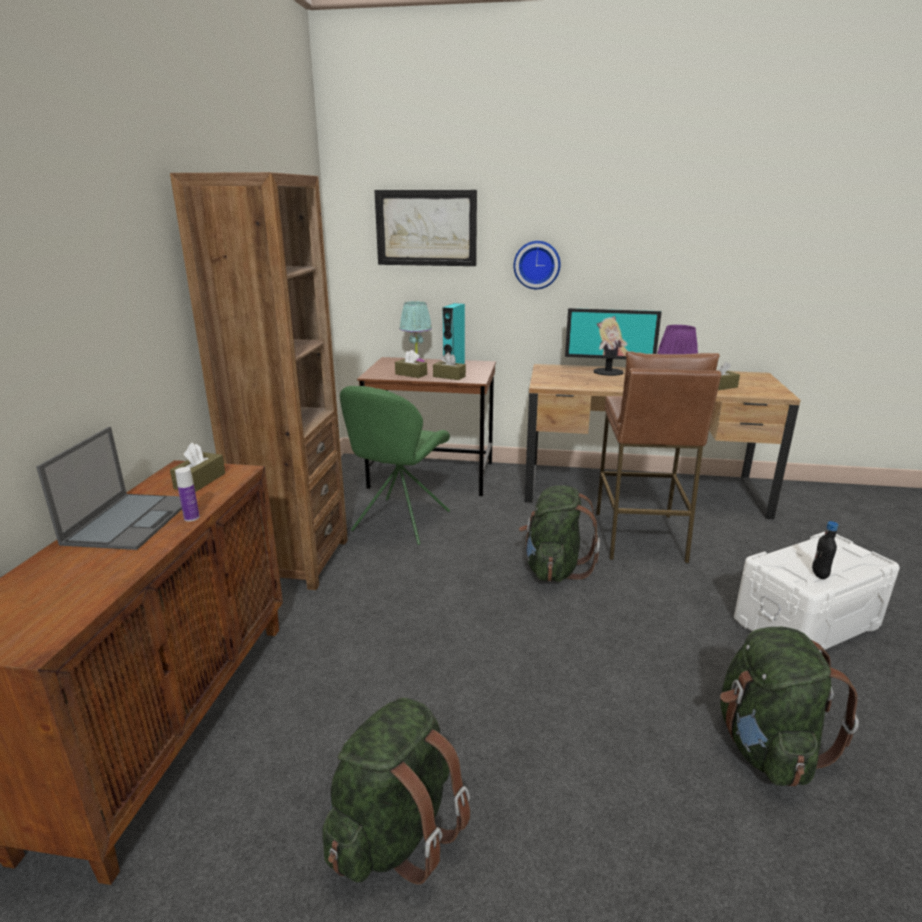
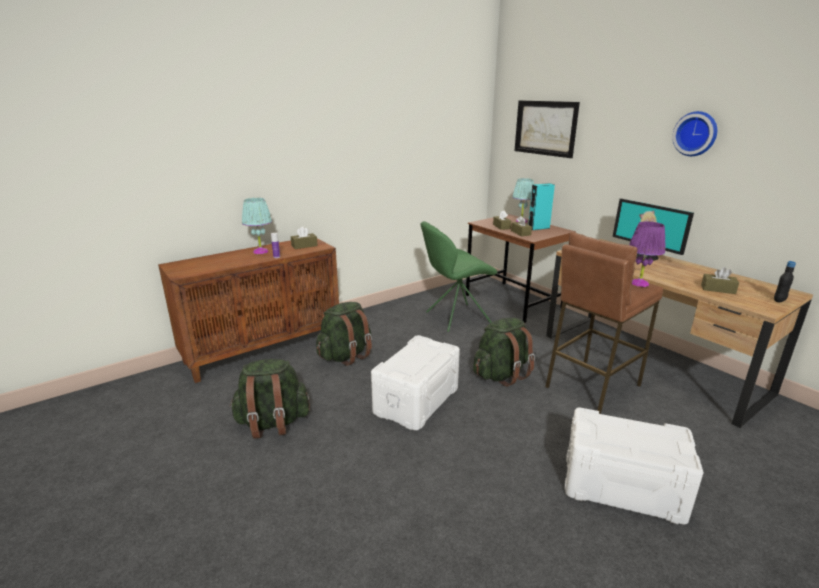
camera: 45 degrees right, 0 degrees up
(130, 520) = (260, 251): laptop -> turquoise table lamp
(295, 560) = (383, 314): brown bookcase -> none
(526, 654) = (417, 401): none -> white storage box
(537, 264) = (613, 161): wall clock -> wall clock (696, 133)
(766, 747) = (465, 508): green backpack -> green backpack (346, 355)
(819, 574) = (614, 441): black bottle -> black bottle (779, 300)

